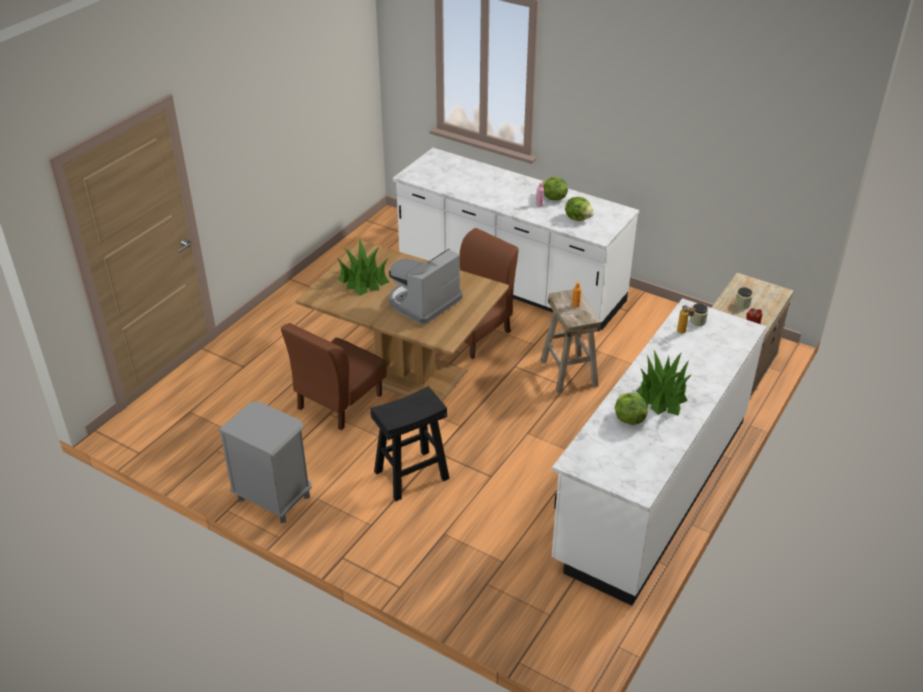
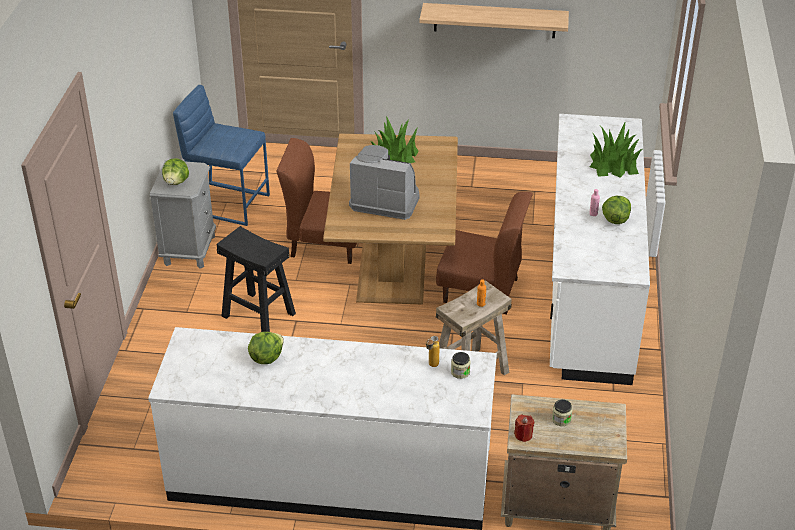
camera: 65 degrees right, 0 degrees up
(218, 449) = (227, 203): none -> blue stool
(282, 141) = (494, 20): none -> shelf
(578, 218) = (591, 246): lettuce -> lettuce (176, 182)
(661, 396) = (314, 372): potted plant -> potted plant (613, 164)

